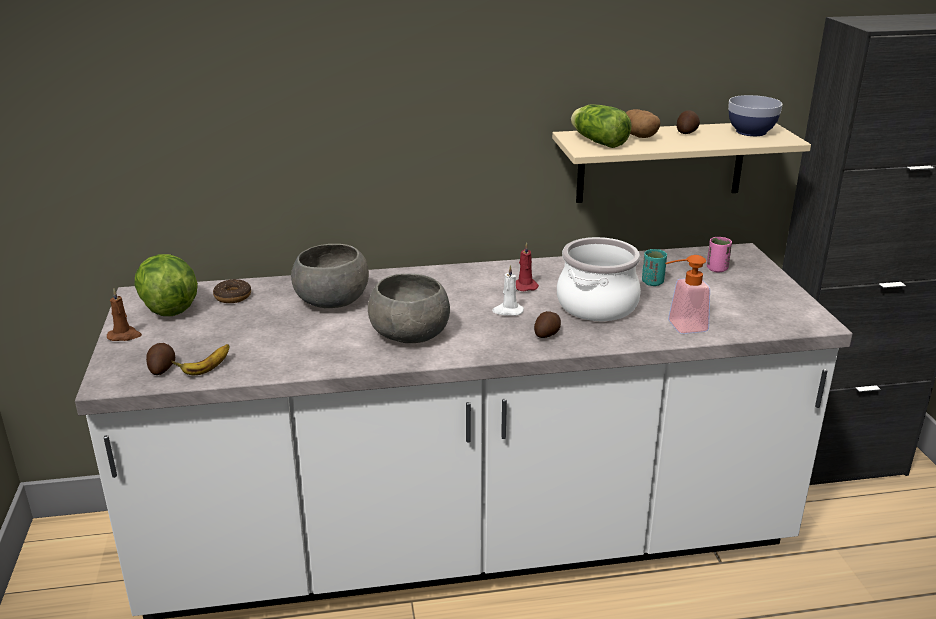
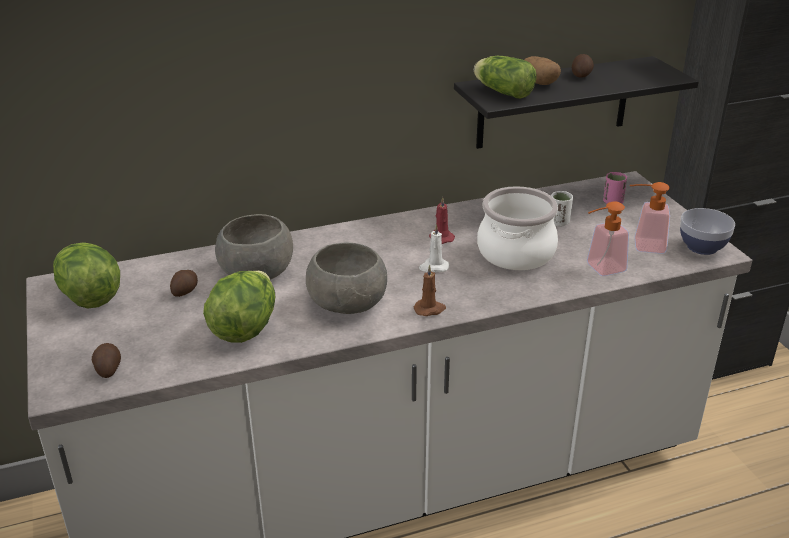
camera: 10 degrees left, 5 degrees up
(124, 336) = (55, 335): brown candle -> brown candle (430, 309)
(206, 370) = (156, 365): banana -> none
(233, 297) = (153, 277): donut -> none
(302, 346) = (245, 327): none -> lettuce
(548, 334) = (480, 289): potato -> potato (186, 291)
(652, 282) = (559, 222): turquoise cup -> white cup
(661, 162) = (553, 103): beige shelf -> black shelf
(735, 310) = (643, 245): none -> soap dispenser
(751, 132) = (639, 70): bowl -> bowl (702, 247)

